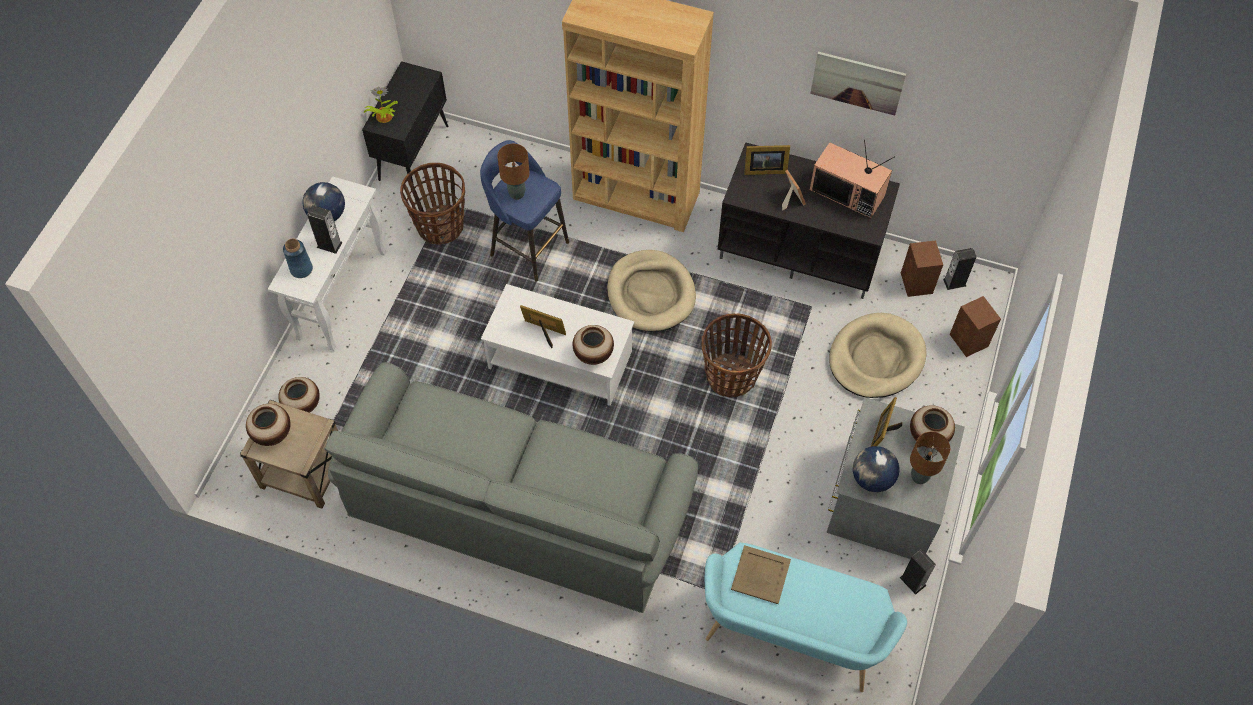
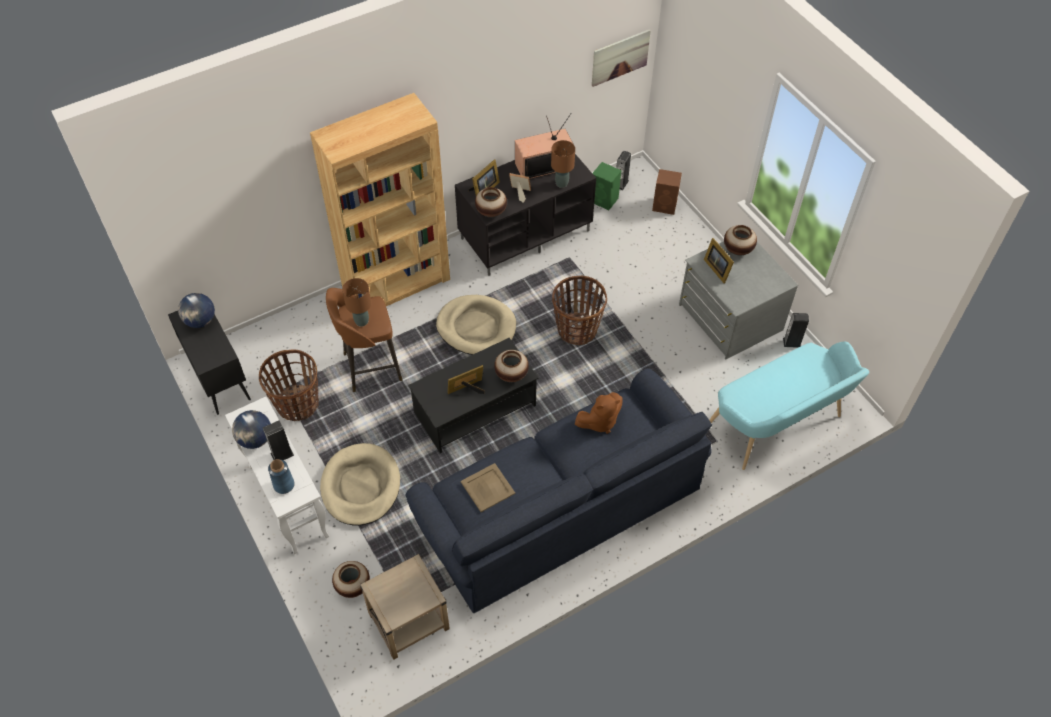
camera: 50 degrees left, 5 degrees down
(272, 434) = (391, 600): vase -> vase (491, 212)
(383, 117) = (203, 355): potted plant -> none
(517, 507) = (559, 508): grey sofa -> blue sofa
(527, 247) = (370, 367): blue stool -> brown stool
(559, 360) = (474, 409): white coffee table -> black coffee table
(596, 461) = (599, 421): none -> brown plush toy
(760, 575) = (751, 394): beige tray -> beige tray (487, 488)
(857, 82) = (519, 82): picture -> picture (620, 57)
(871, 478) = (741, 294): globe -> globe (200, 321)
(876, 358) = (634, 254): beige dog bed -> beige dog bed (360, 486)
(916, 284) = (604, 200): brown speaker -> green speaker
(919, 477) = (760, 272): brown table lamp -> brown table lamp (561, 183)

